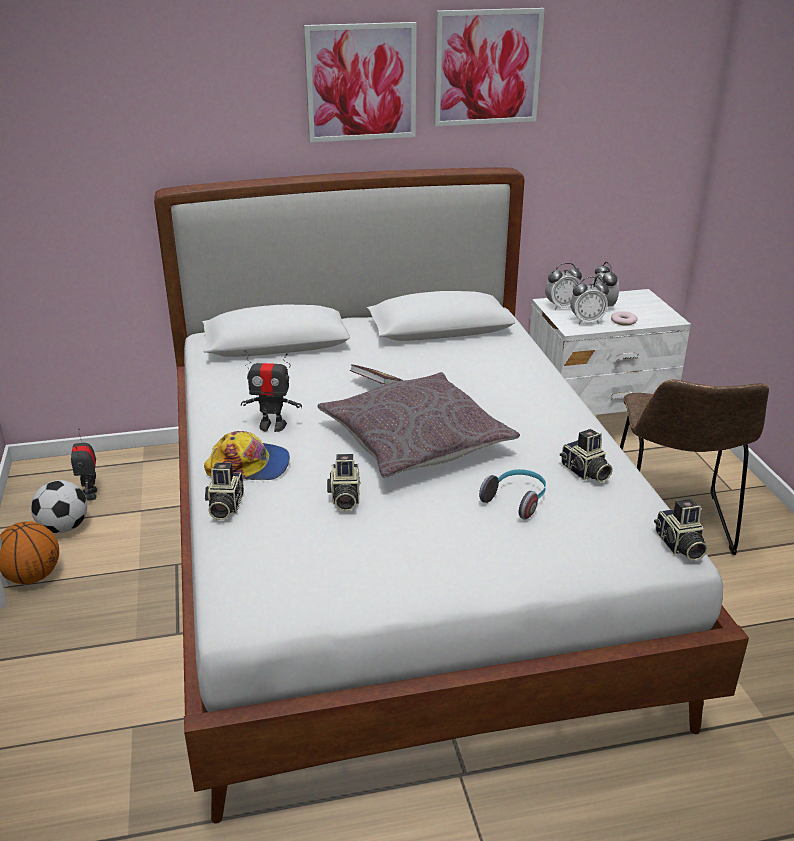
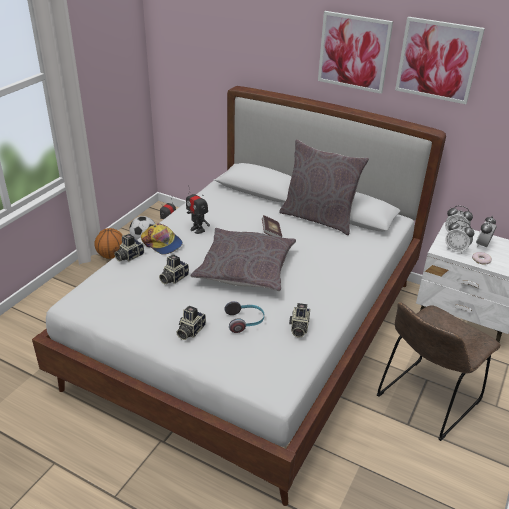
camera: 40 degrees right, 5 degrees up
(407, 346) = (318, 218): none -> grey pillow
(679, 546) = (285, 390): camera -> camera (190, 331)

